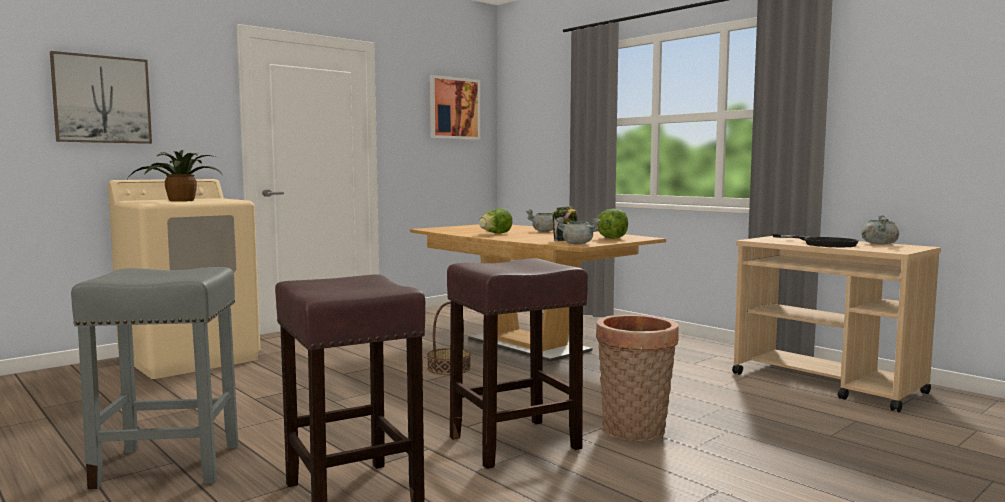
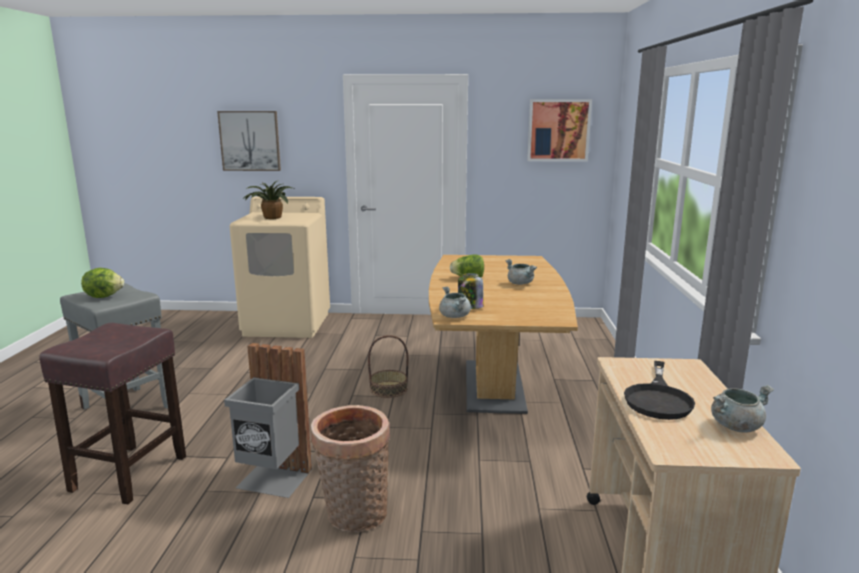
camera: 45 degrees right, 10 degrees up
(516, 442) = (273, 480): brown stool -> grey trash can
(611, 238) = (525, 313): lettuce -> lettuce (104, 296)

